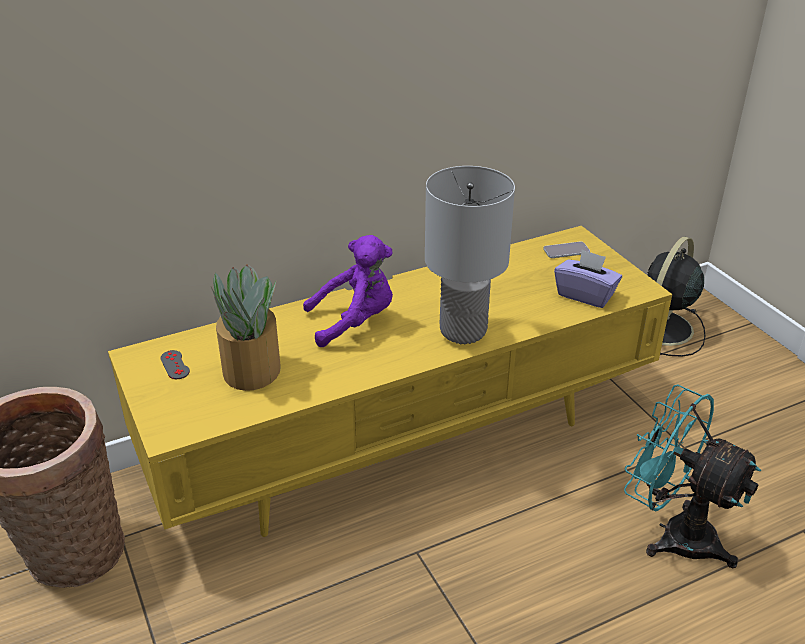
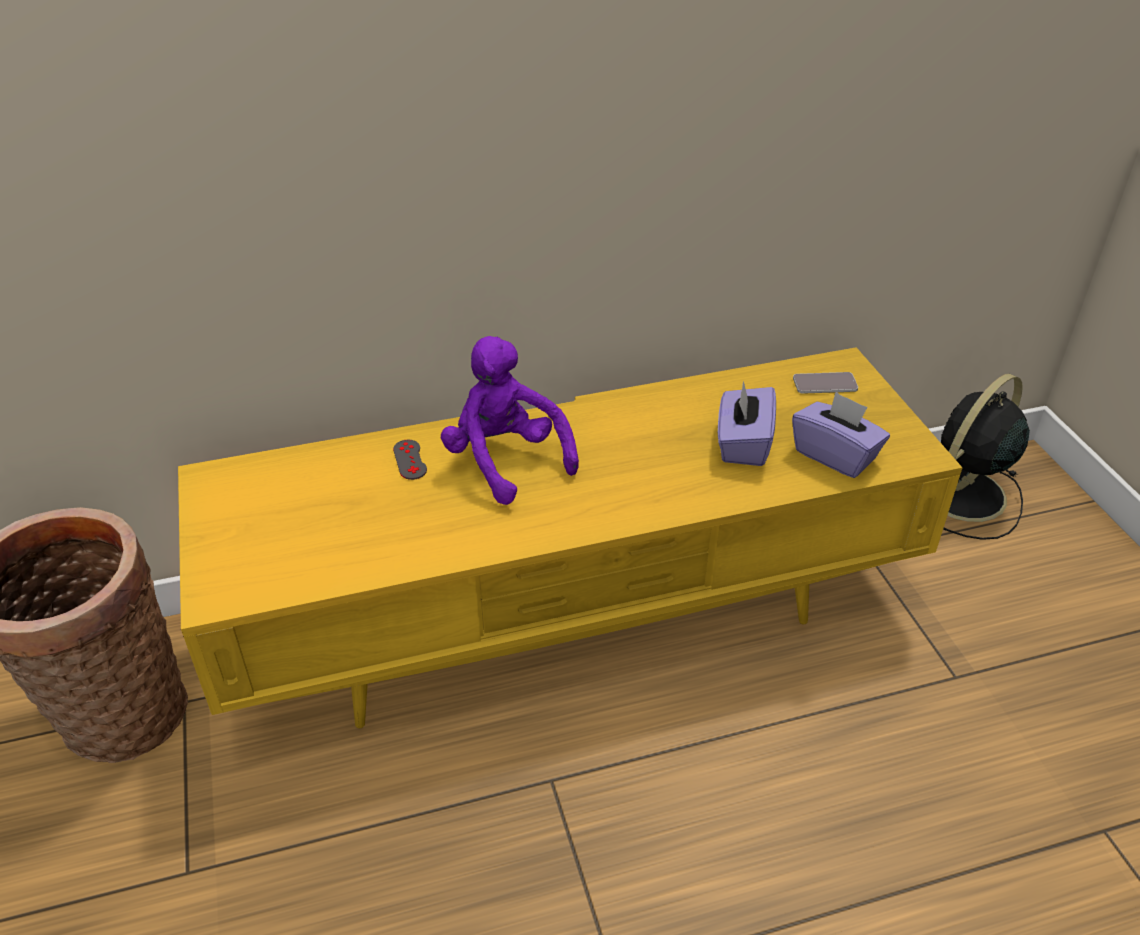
camera: 10 degrees right, 5 degrees up
(175, 365) = (254, 496): grey game controller -> grey game controller (410, 460)
(251, 371) = (348, 518): potted plant -> none
(355, 322) = (505, 460): purple plush toy -> purple plush toy turned 120 degrees counterclockwise
(463, 334) = (647, 496): grey table lamp -> none
(520, 294) = (742, 444): none -> purple tissue box
(674, 533) = (913, 806): turquoise fan -> none

